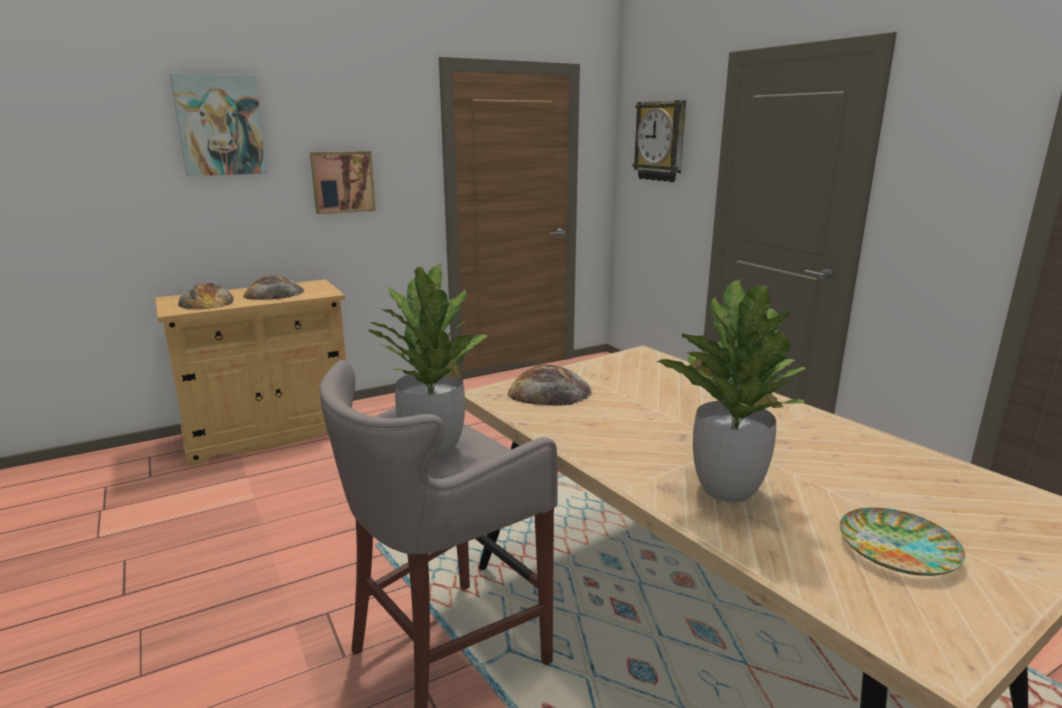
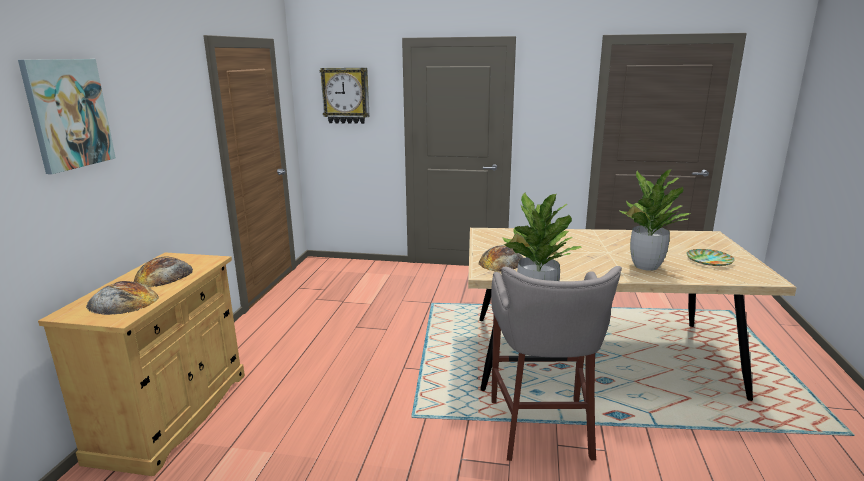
camera: 50 degrees left, 0 degrees up
(342, 182) = (162, 156): picture -> none

